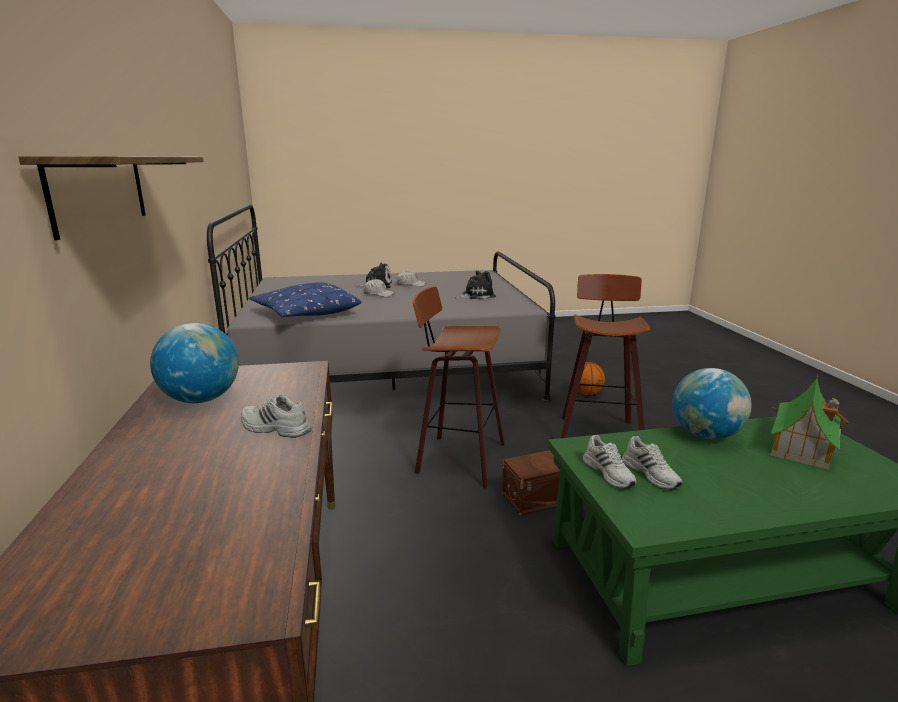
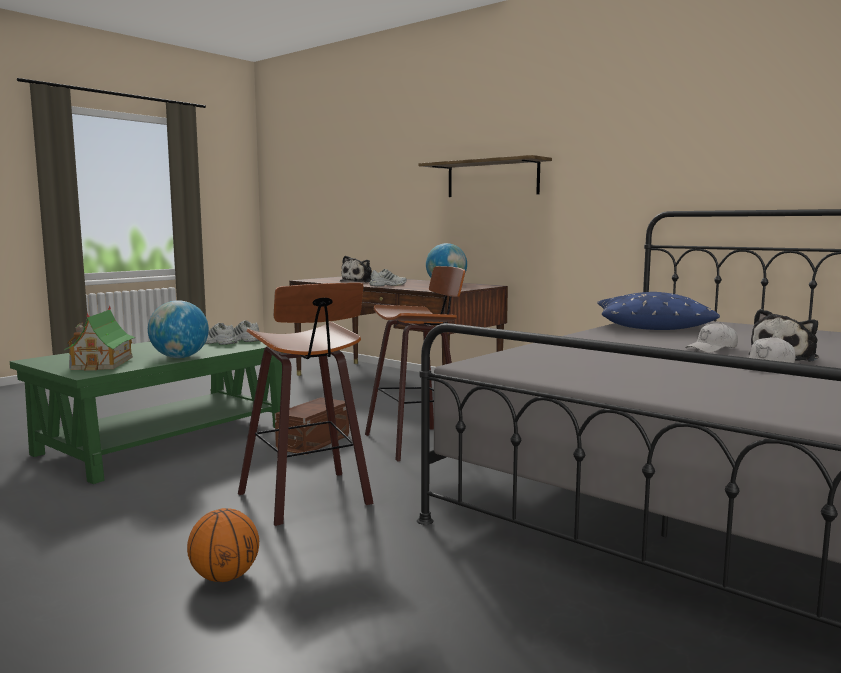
camera: 140 degrees right, 10 degrees down
(476, 295) = (603, 369): plush toy -> plush toy (359, 282)
(586, 393) = (379, 553): basketball -> basketball (225, 577)

